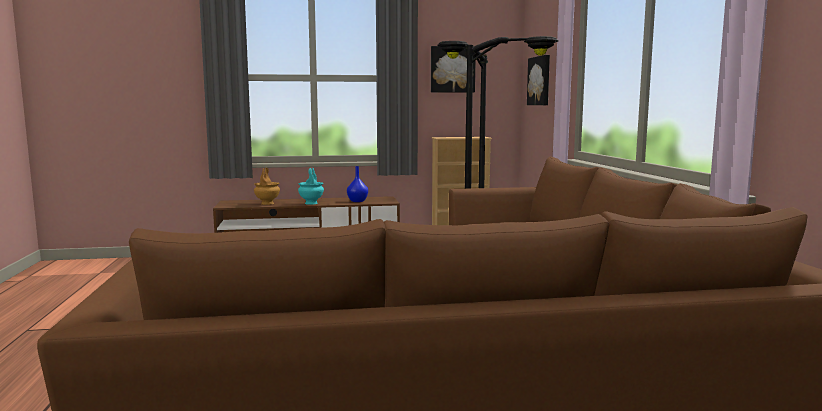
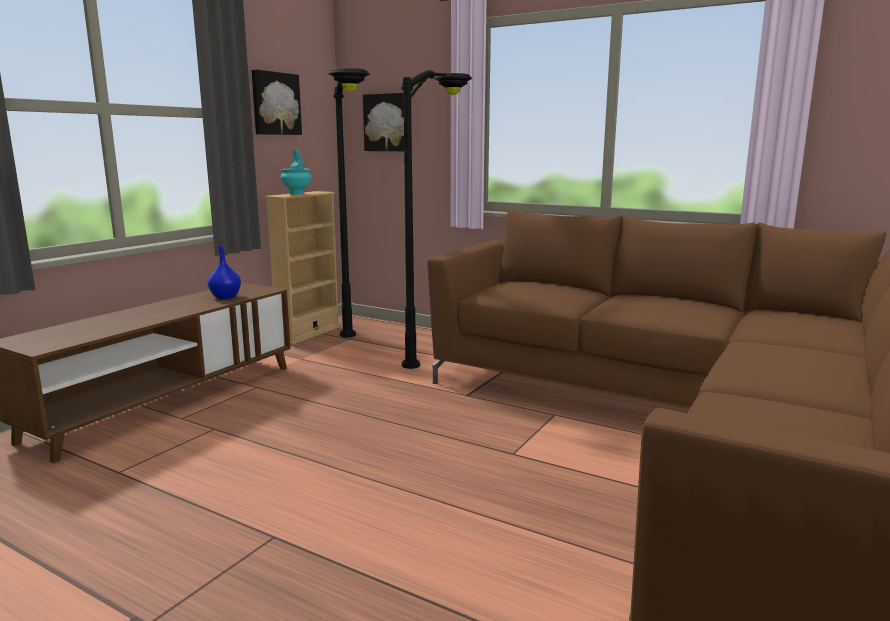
camera: 50 degrees left, 5 degrees up
(267, 203) = (103, 327): brown vase -> none
(311, 203) = (174, 313): turquoise vase -> turquoise vase (297, 194)

